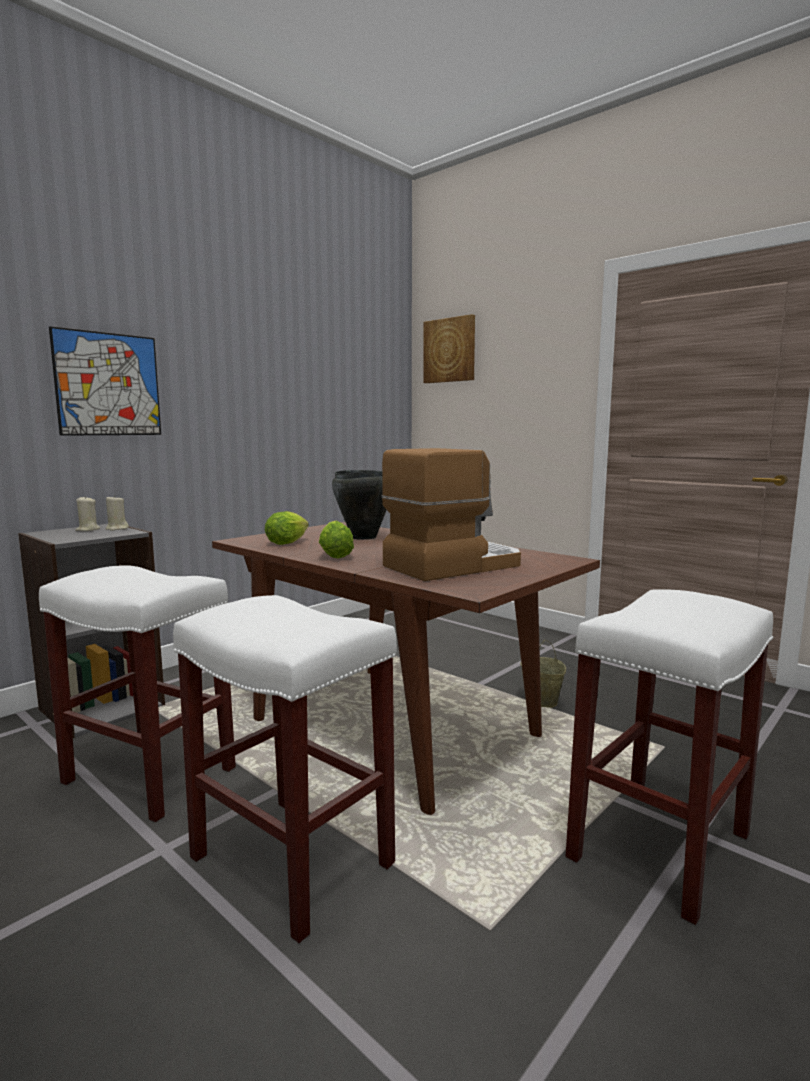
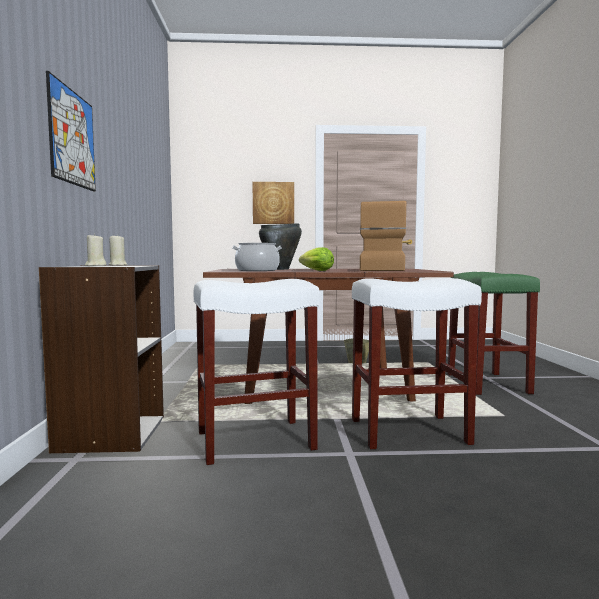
camera: 45 degrees left, 5 degrees down
(289, 542) = (257, 270): lettuce -> cooking pot
(450, 350) = (207, 163): picture -> picture (273, 203)
(660, 848) = (488, 384): white stool -> green stool

